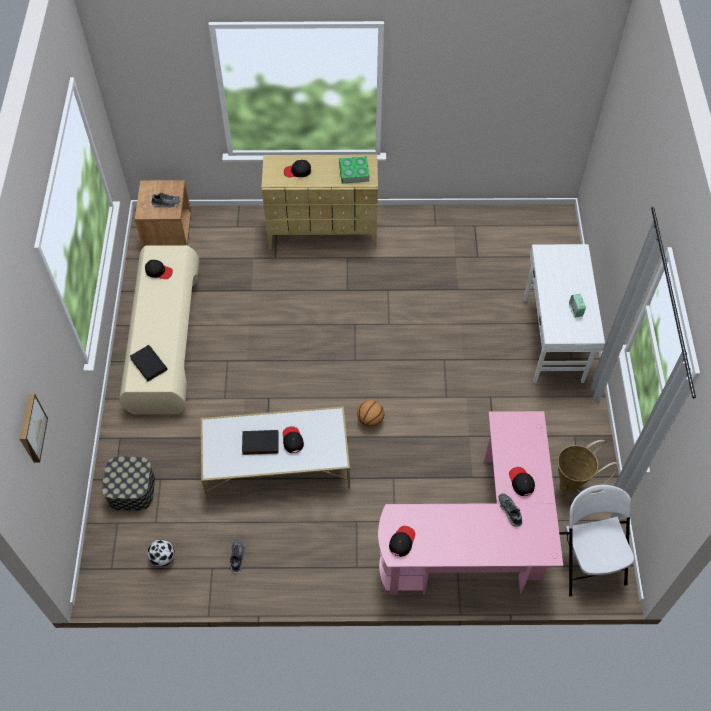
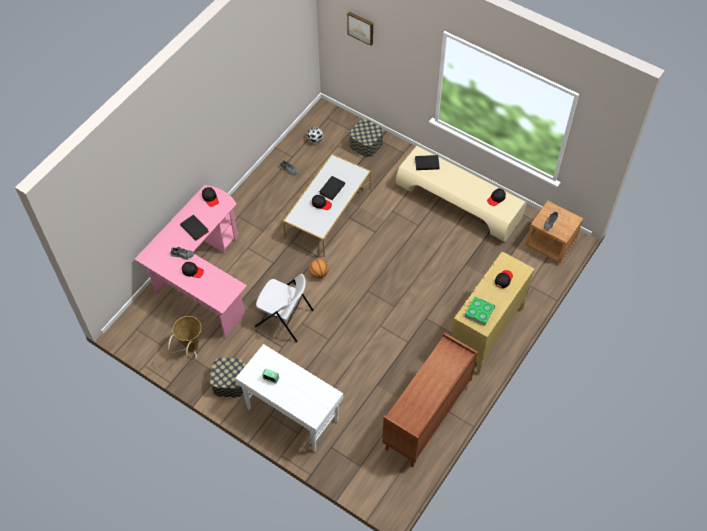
camera: 125 degrees right, 0 degrees up
(458, 233) = (426, 419): none -> brown cabinet
(461, 525) = (195, 228): none -> black book
(572, 419) = (229, 382): none -> storage box
(587, 558) = (146, 325): white chair -> white chair (284, 318)

